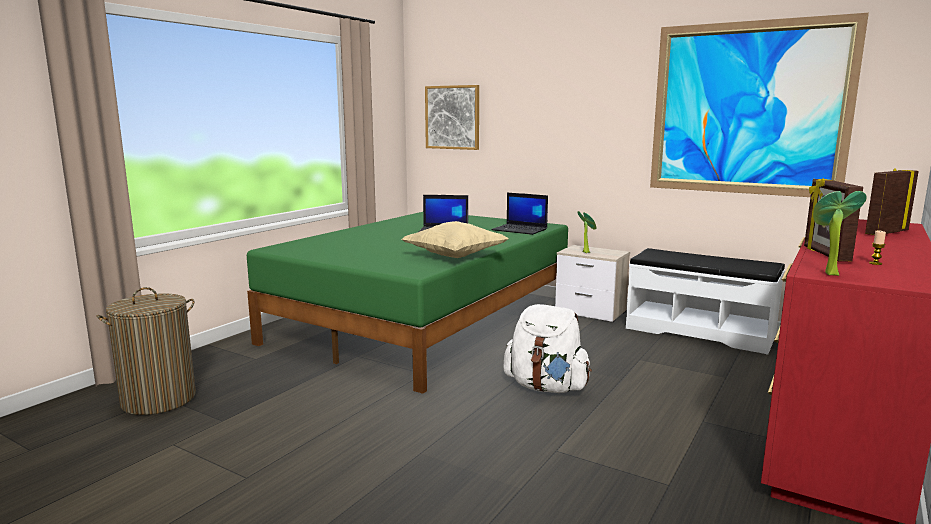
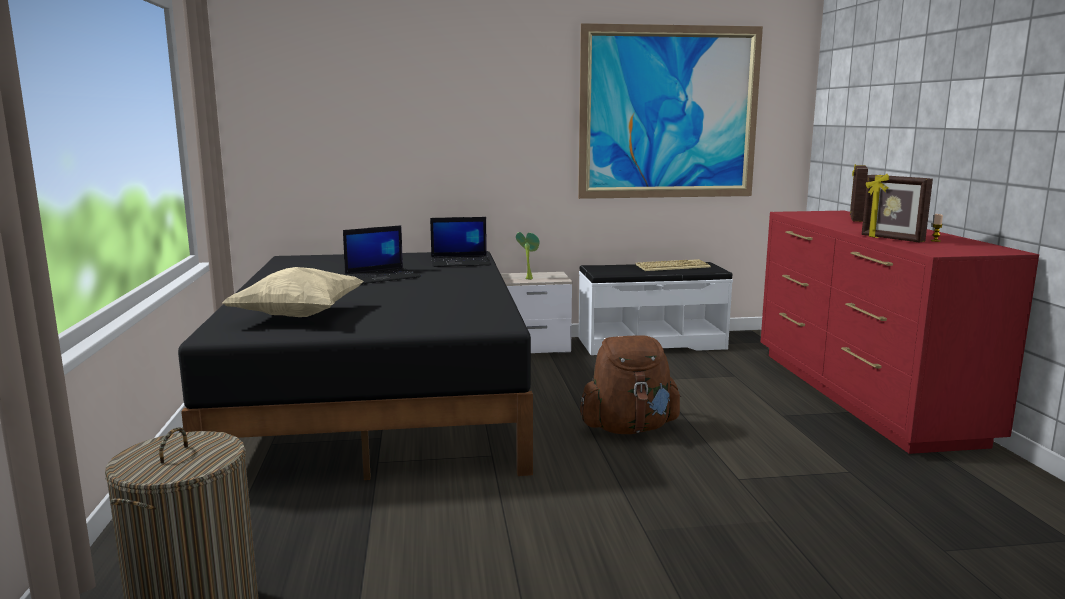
camera: 40 degrees left, 0 degrees up
(426, 321) = (381, 400): green bed -> black bed
(452, 117) = (306, 123): picture -> none
(454, 256) = (485, 301): beige pillow -> beige pillow (298, 316)
(546, 387) = (629, 428): white backpack -> brown backpack
(728, 261) = (672, 266): none -> keyboard
(827, 274) = (946, 252): potted plant -> none

